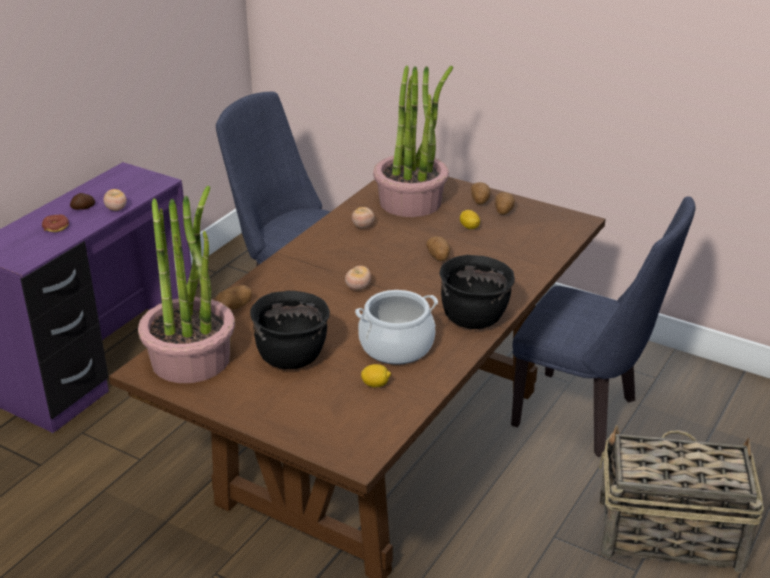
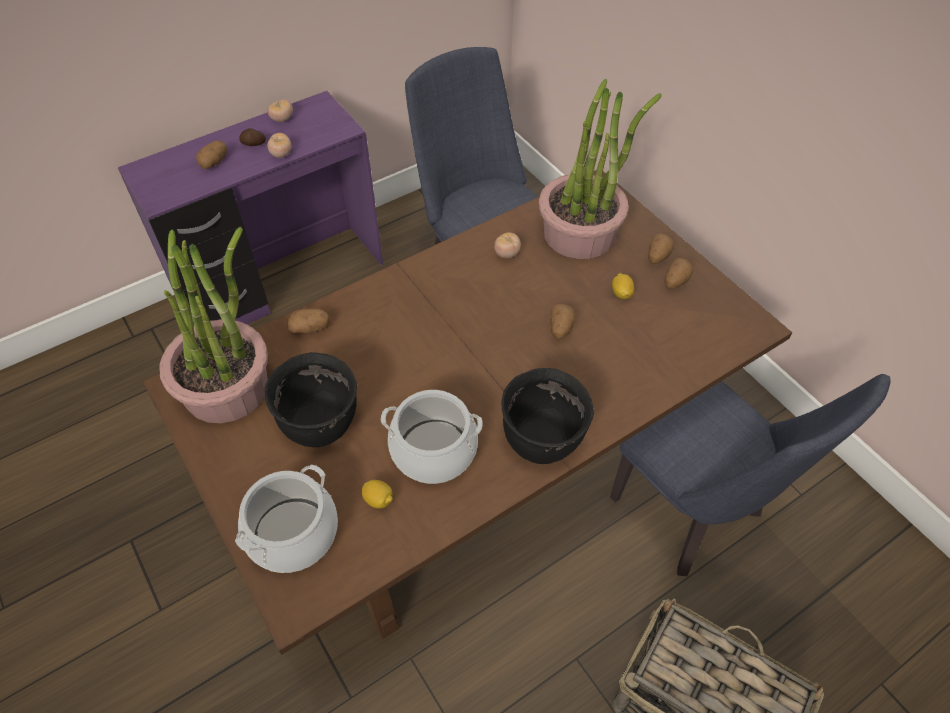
camera: 25 degrees right, 20 degrees up
(56, 227) = (214, 162): donut -> potato
(322, 422) = (292, 533): none -> cooking pot
(358, 287) = (447, 345): tomato -> tomato (282, 119)

